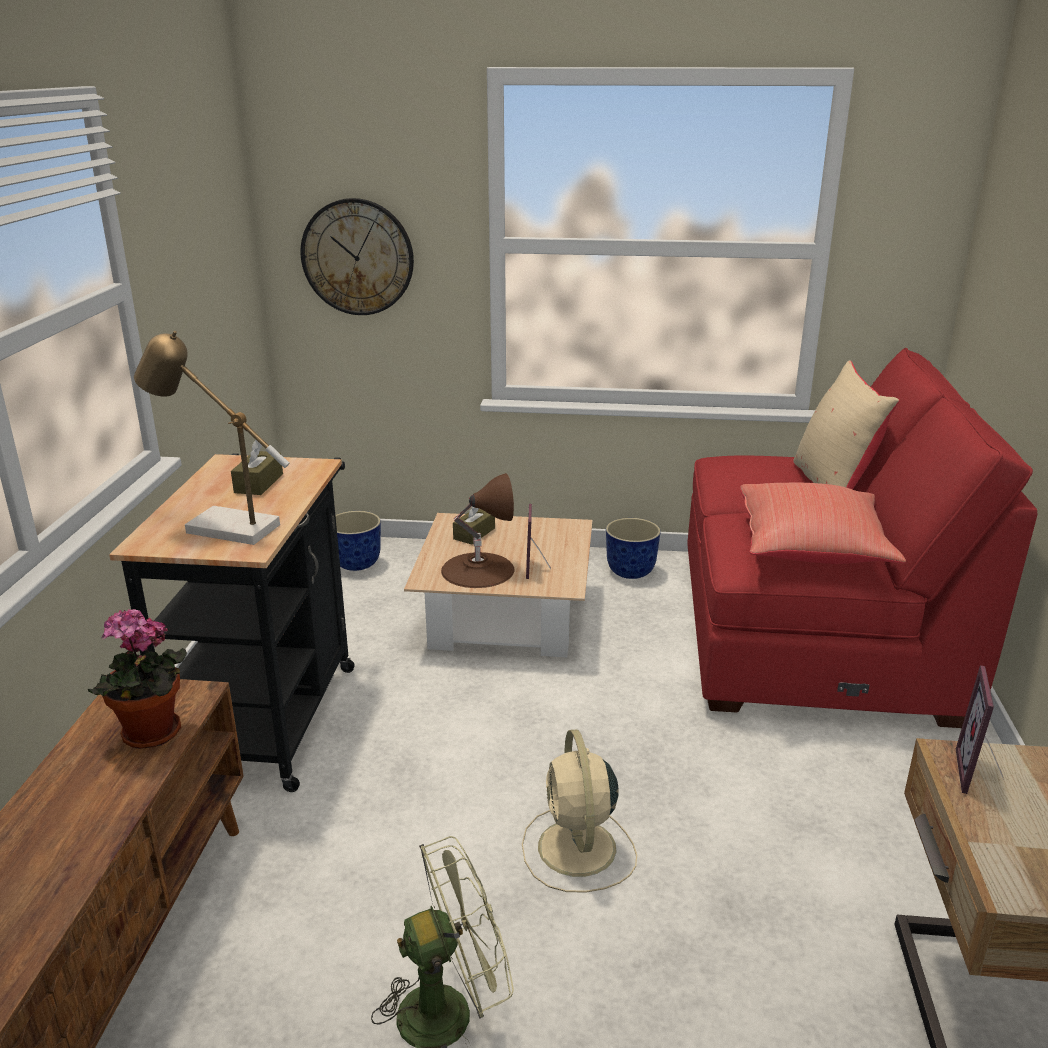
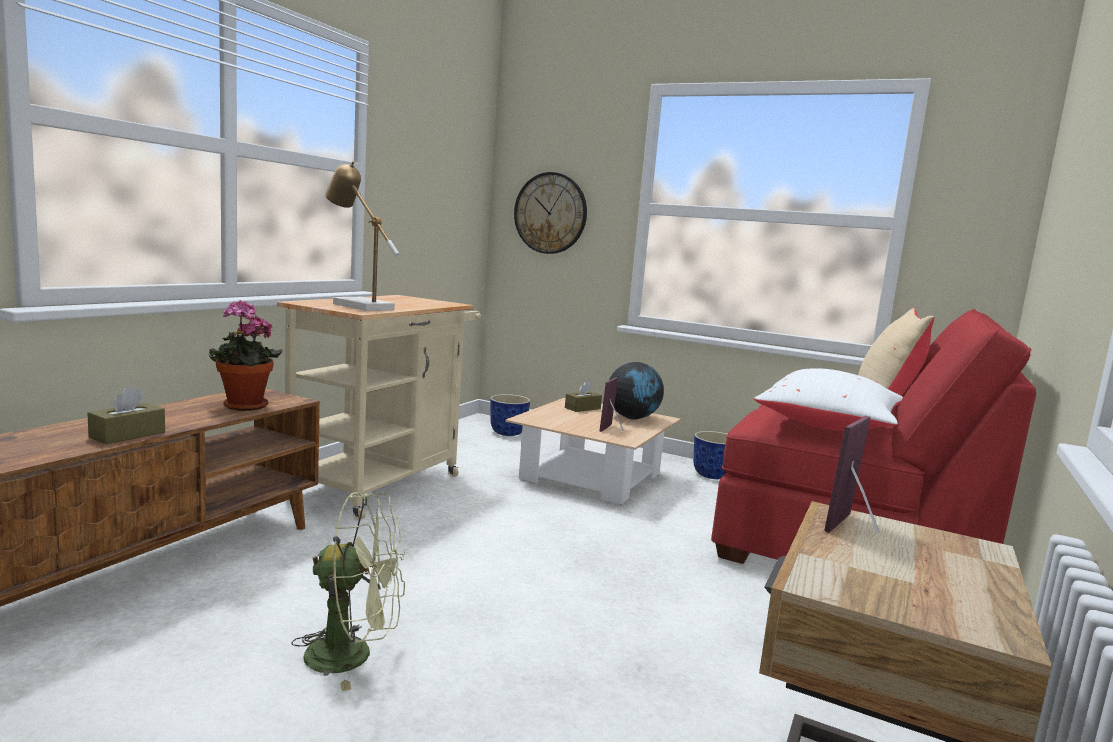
camera: 20 degrees right, 15 degrees down
(259, 483) = (406, 302): brown tissue box -> brown tissue box (127, 435)
(272, 712) = (383, 482): black cart -> beige cart
(478, 569) = (567, 421): brown table lamp -> none
(542, 536) = (632, 418): none -> globe
(577, 850) = (536, 601): beige fan -> none
(812, 550) = (828, 426): red pillow -> white pillow

